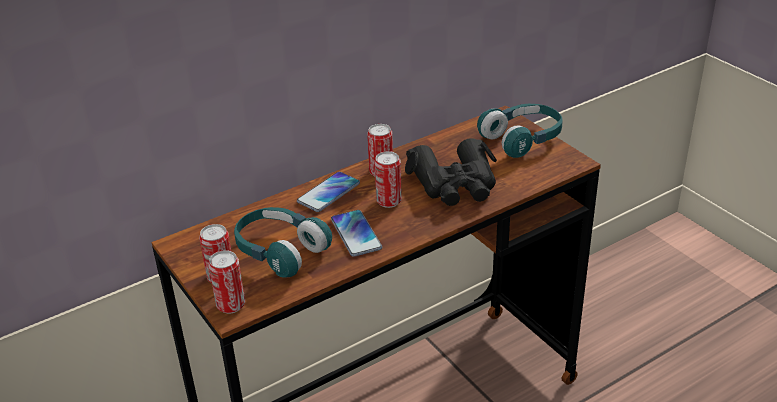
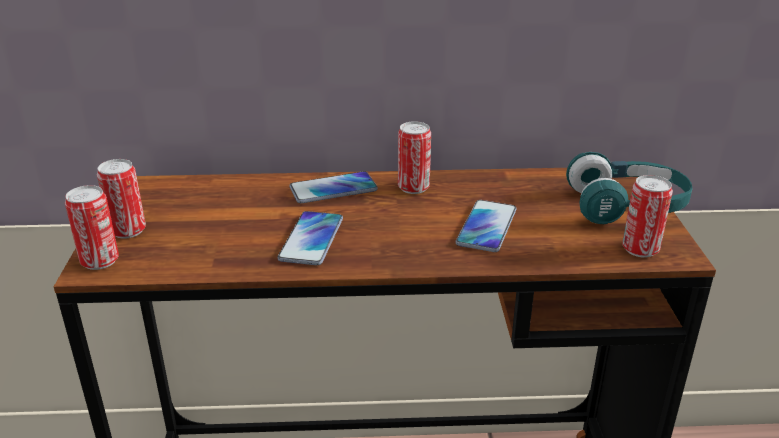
camera: 30 degrees right, 5 degrees down
(280, 251) = (214, 227): turquoise headphones -> none
(389, 201) = (387, 219): can -> can (640, 249)
(455, 184) = (486, 227): black binoculars -> phone

